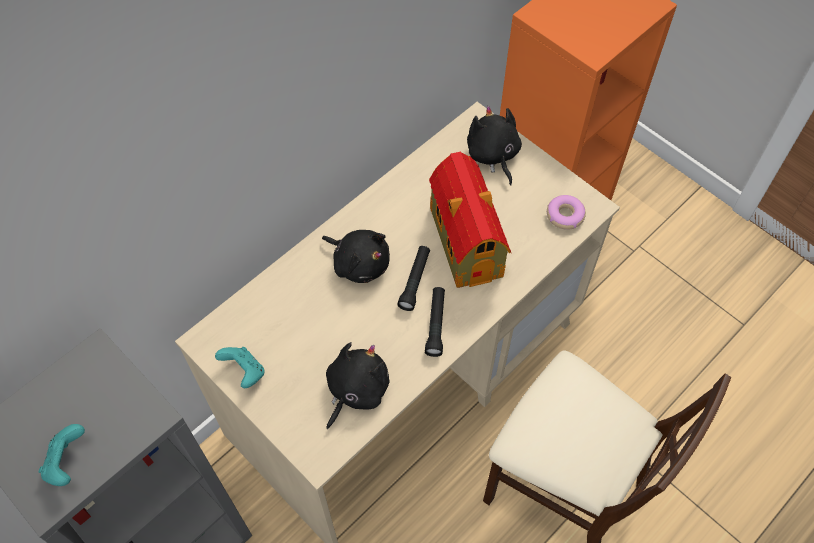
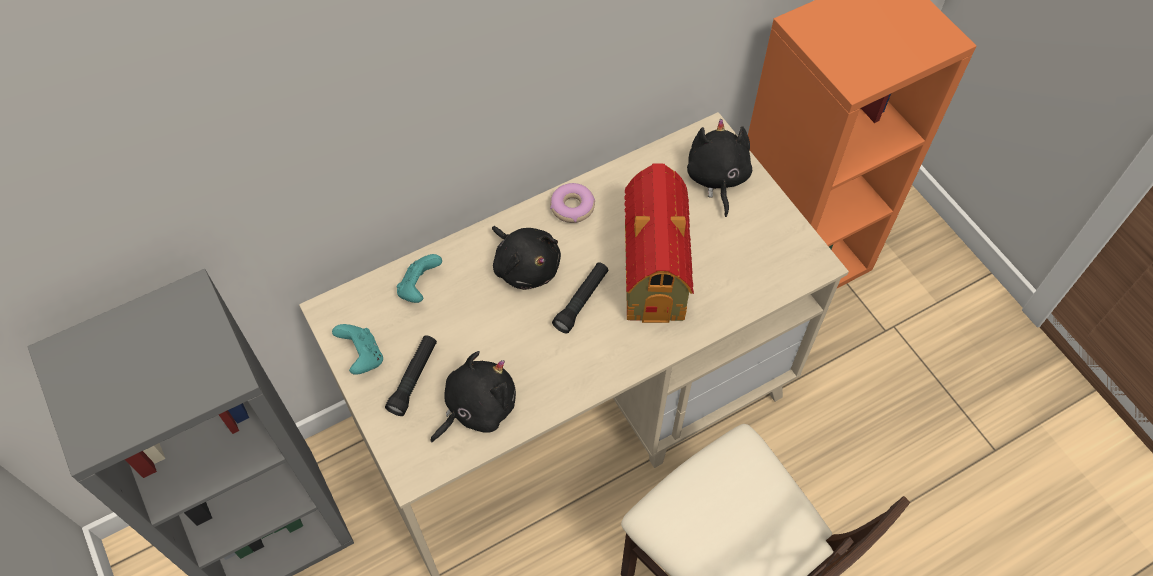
camera: 15 degrees right, 0 degrees up
(67, 462) = (124, 404): turquoise game controller -> turquoise game controller (419, 288)
(436, 324) = (590, 356): black flashlight -> black flashlight (414, 379)
(564, 215) = (779, 266): donut -> donut (572, 207)

